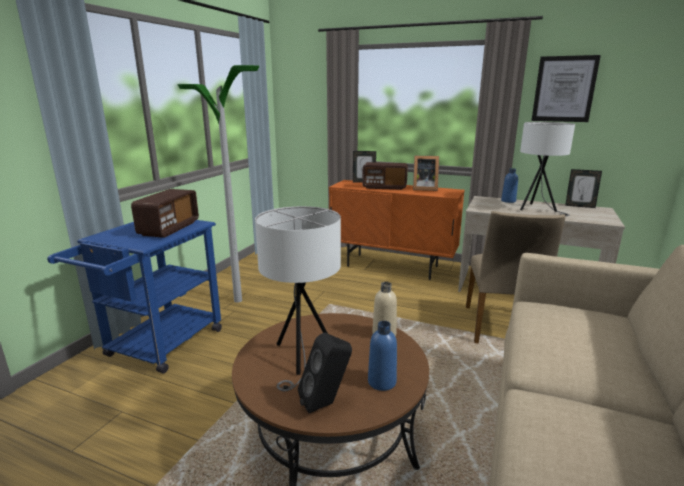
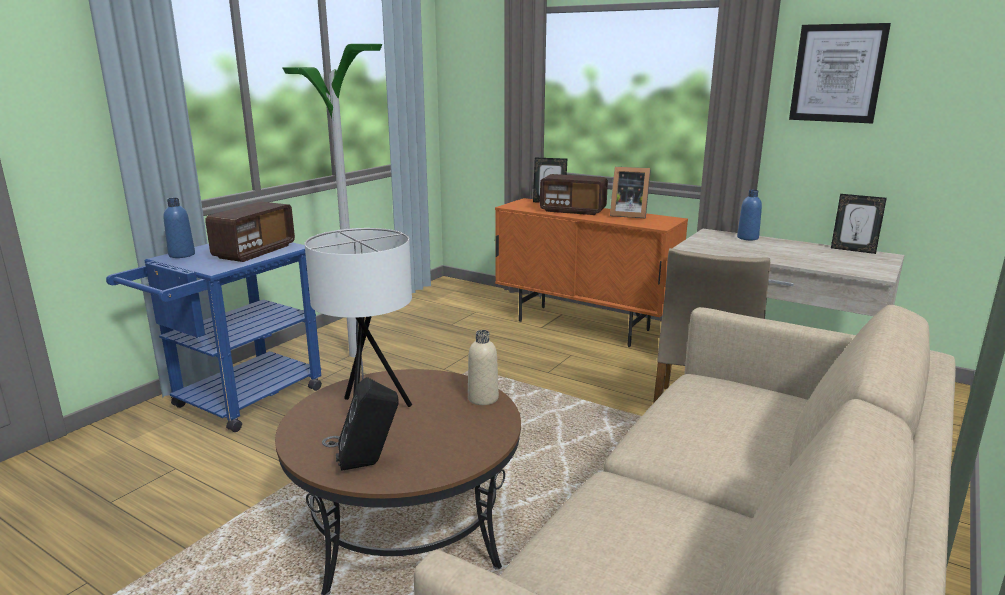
camera: 10 degrees right, 0 degrees up
(382, 382) = (448, 449): blue bottle -> blue bottle (182, 255)
(537, 209) = (781, 252): white table lamp -> none

